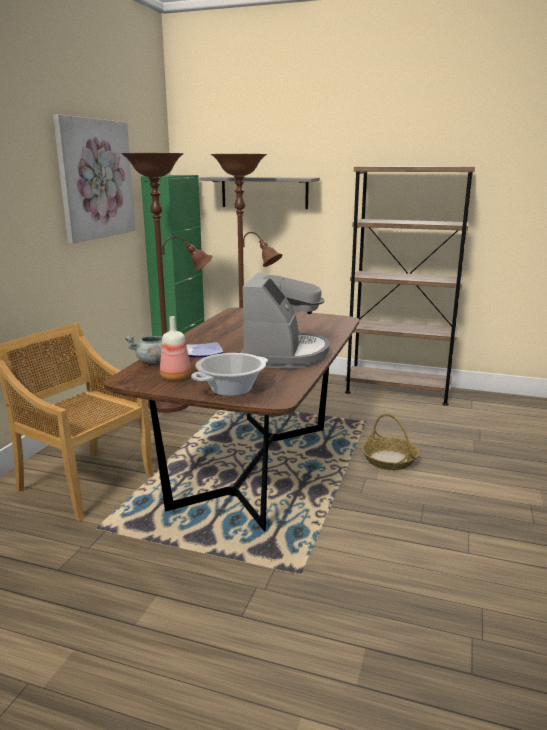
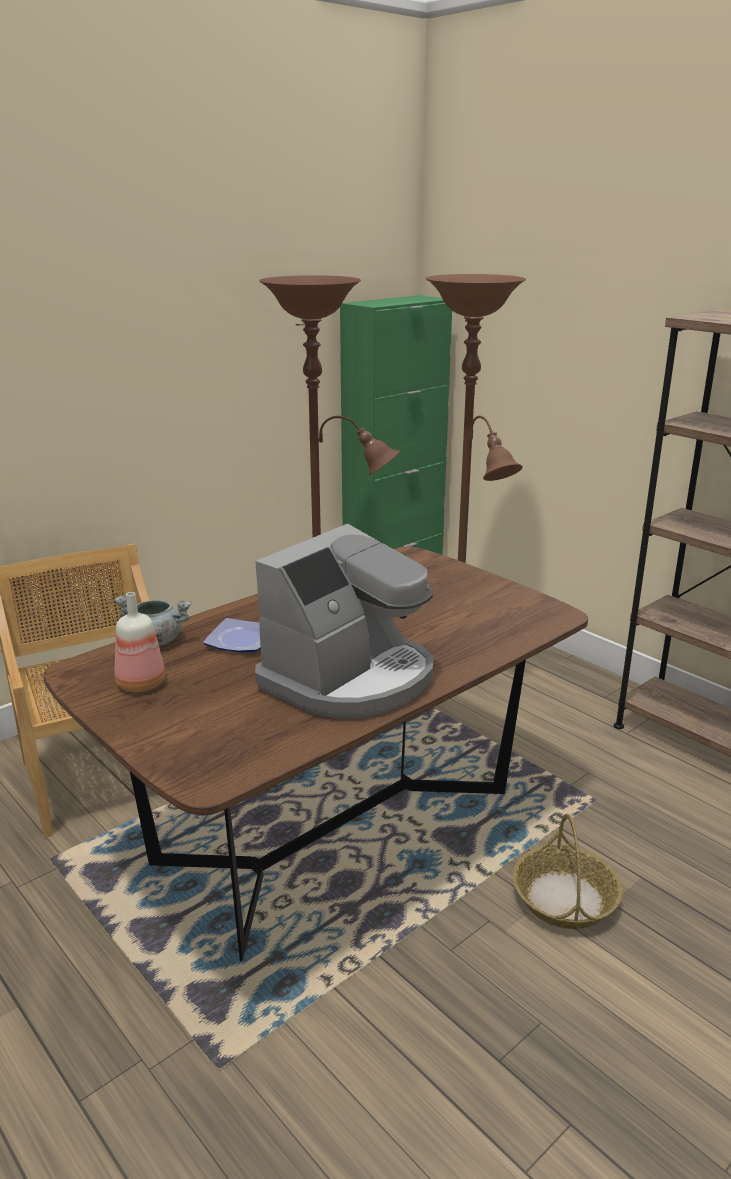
camera: 30 degrees right, 5 degrees up
(96, 179) = (243, 314): picture -> none
(231, 389) = (178, 735): cooking pot -> none
(264, 192) = (548, 339): grey shelf -> none

